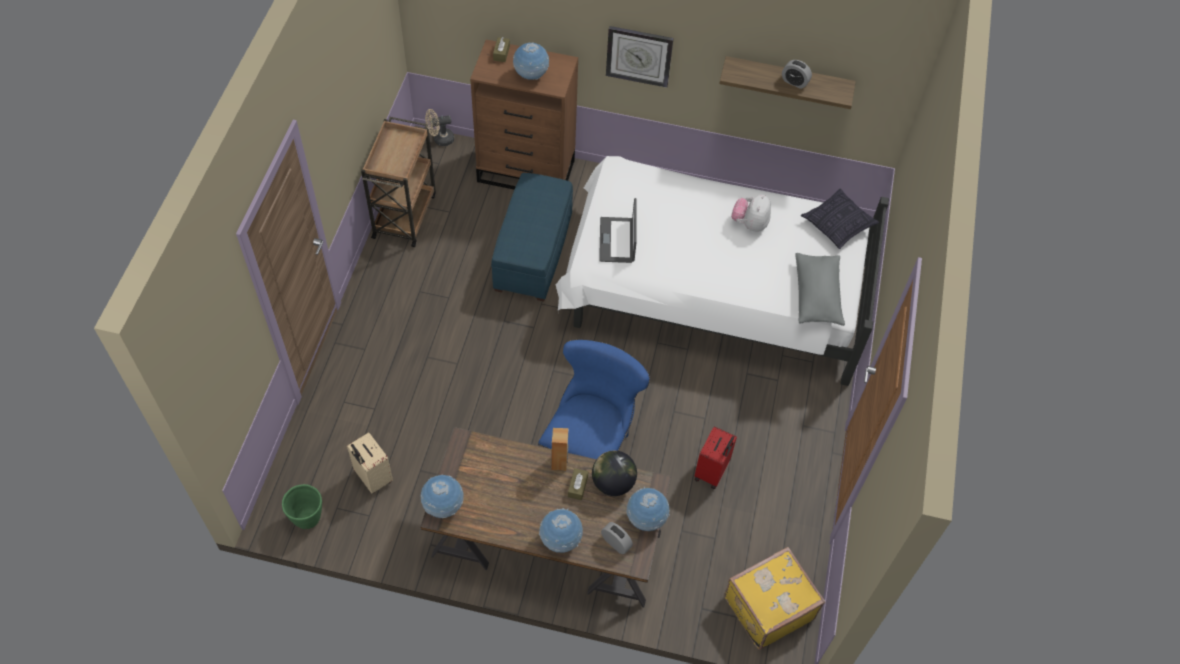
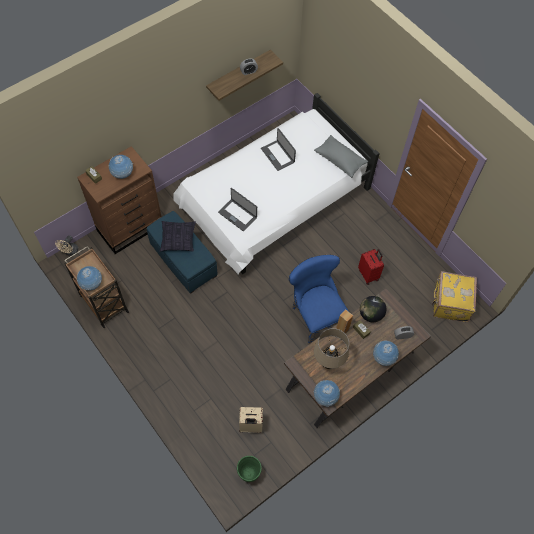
camera: 50 degrees left, 5 degrees up
(496, 477) = (328, 362): none -> beige table lamp
(639, 55) = (162, 120): wall clock -> none
(646, 519) = (400, 314): globe -> globe (92, 284)
(749, 224) = (278, 155): plush toy -> laptop
(837, 225) = (309, 123): pillow -> pillow (178, 239)

